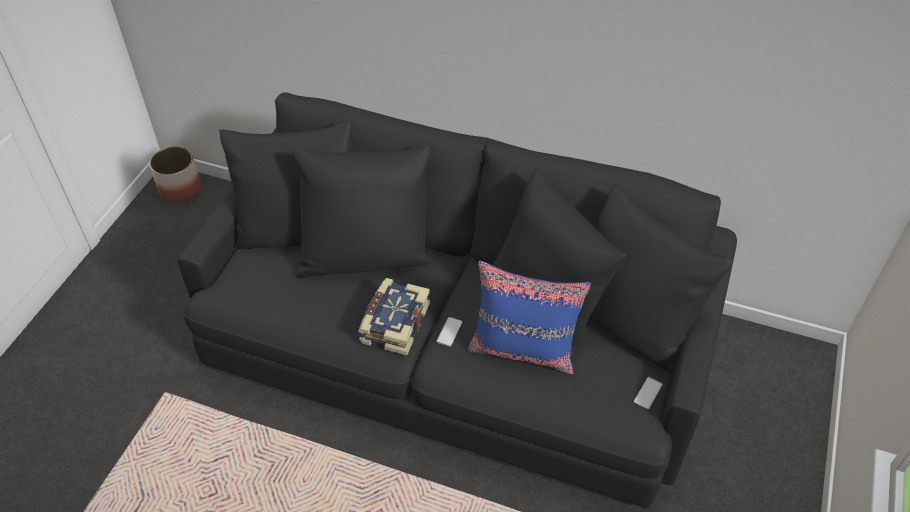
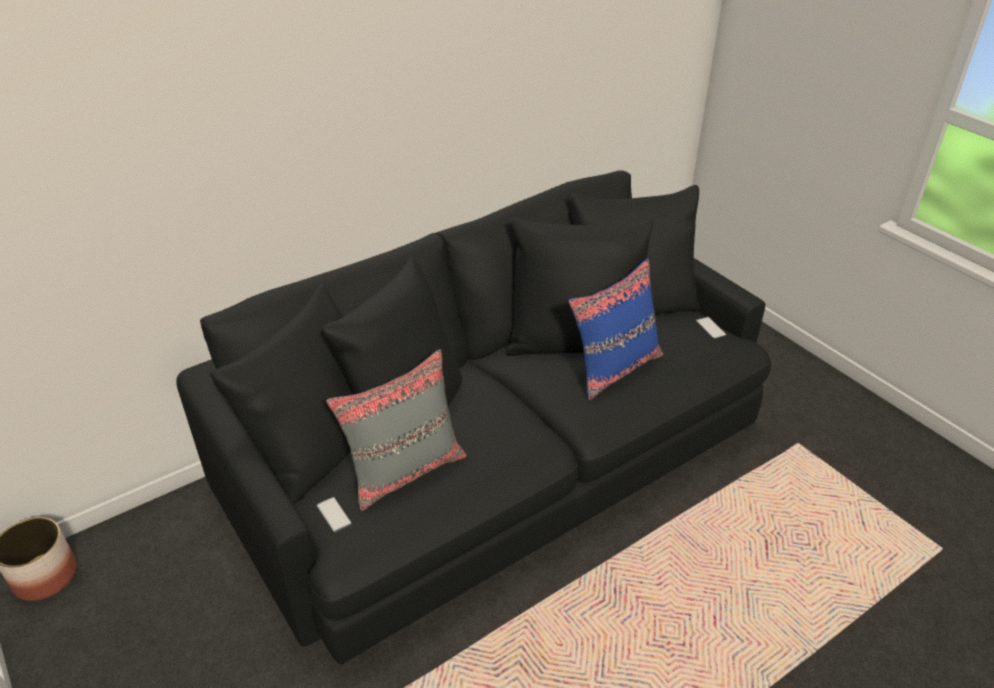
camera: 55 degrees left, 10 degrees down
(306, 285) = (405, 470): none -> grey pillow
(393, 323) = (515, 431): book -> none
(449, 332) = (557, 401): phone -> phone (334, 514)

